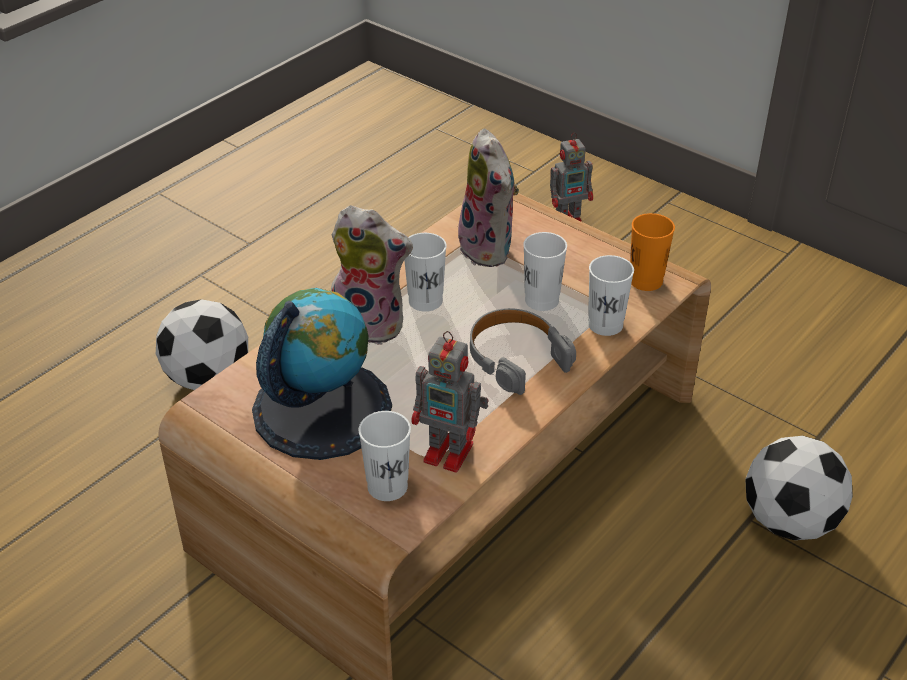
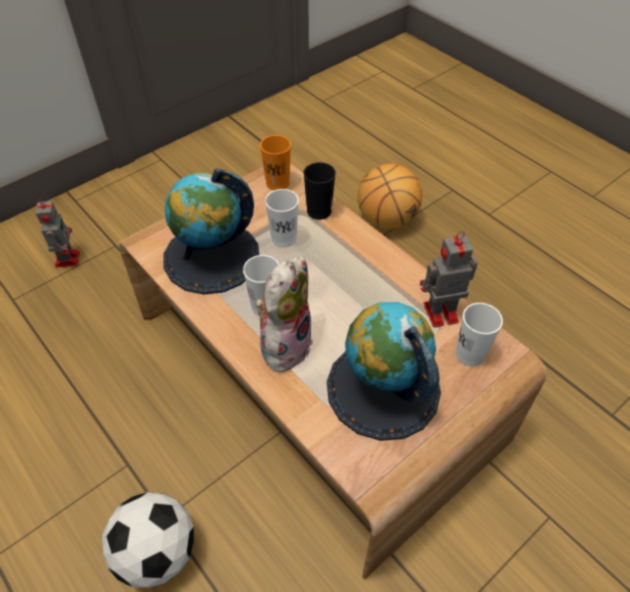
camera: 80 degrees left, 10 degrees up
(451, 453) = (438, 313): toy robot -> toy robot turned 135 degrees counterclockwise
(490, 249) = (211, 257): plush toy -> globe
(516, 357) = (344, 262): grey headphones -> none
(605, 325) = (319, 211): white cup -> black cup
(789, 521) = (386, 220): football -> basketball

